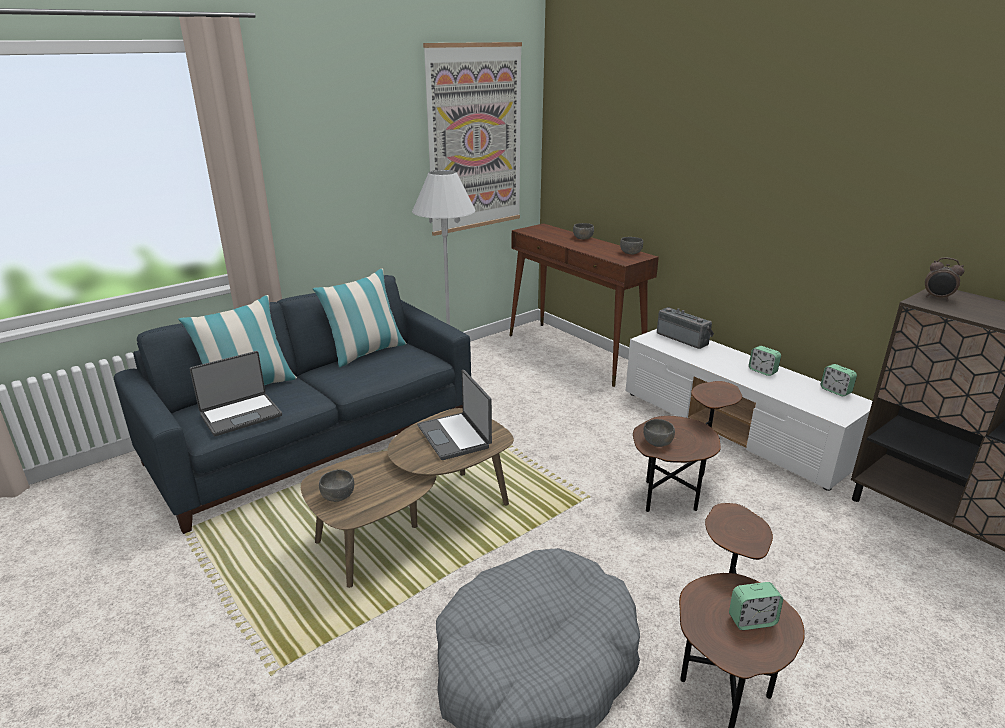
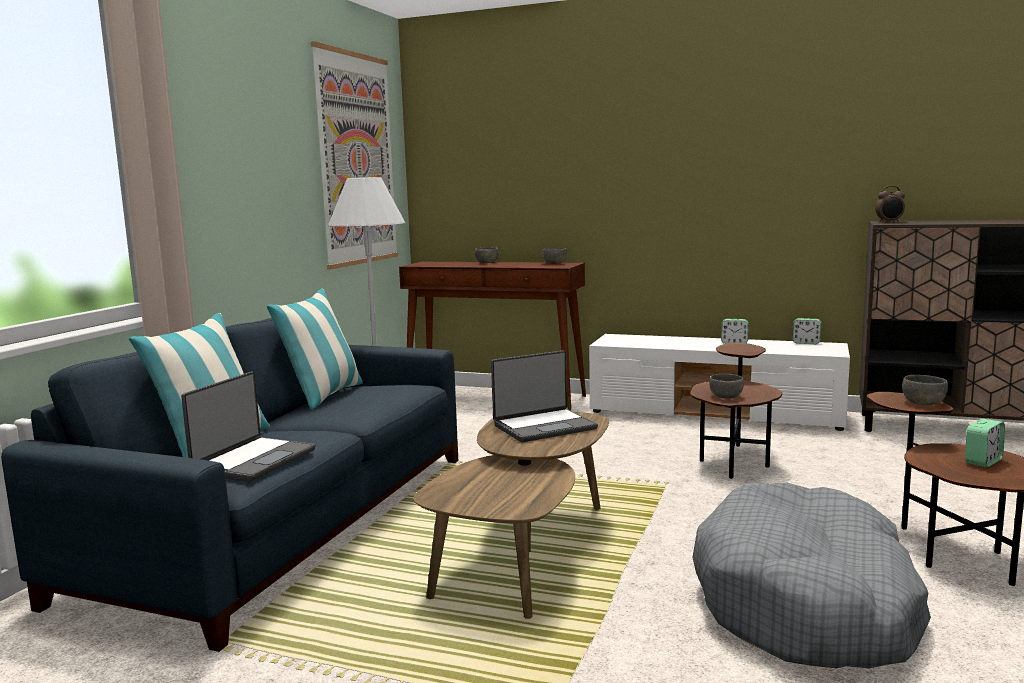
camera: 30 degrees left, 15 degrees down
(338, 495) = (482, 499): grey bowl -> grey bowl (923, 403)
(455, 436) = (544, 426): laptop -> laptop turned 60 degrees counterclockwise
(683, 338) = (636, 338): radio -> none

